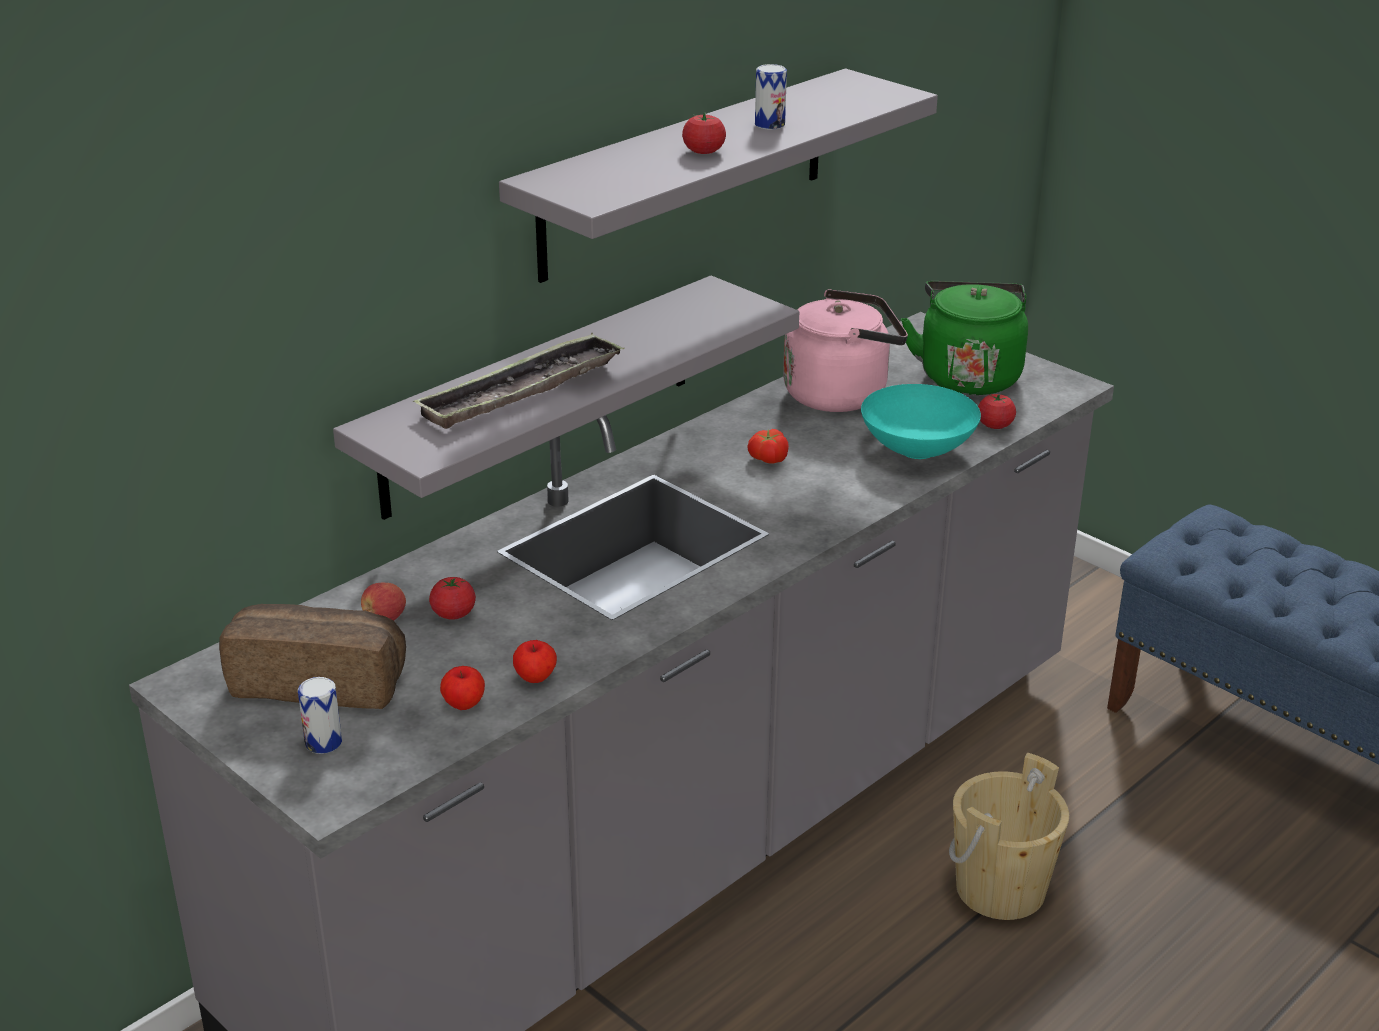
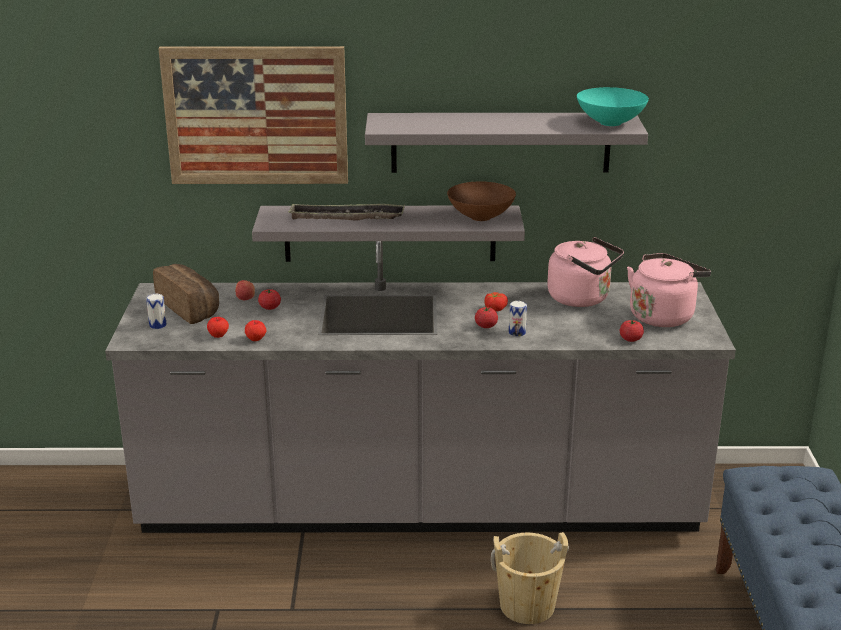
camera: 45 degrees right, 5 degrees down
(315, 246) = (256, 115): none -> picture
(702, 312) = (480, 217): none -> brown bowl
(704, 151) = (473, 125): tomato -> tomato (486, 326)
(769, 124) = (531, 123): can -> can (517, 333)
(917, 449) = (570, 333): turquoise bowl -> turquoise bowl (611, 122)
(968, 375) = (663, 315): green kettle -> pink kettle

